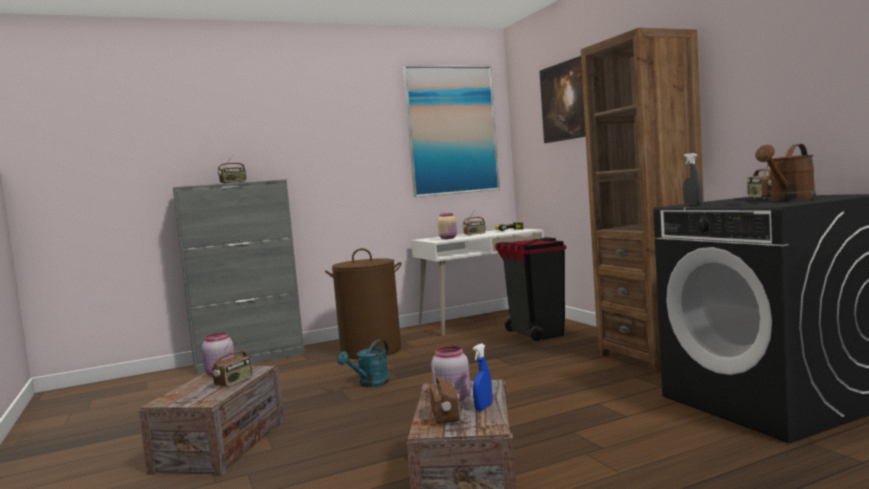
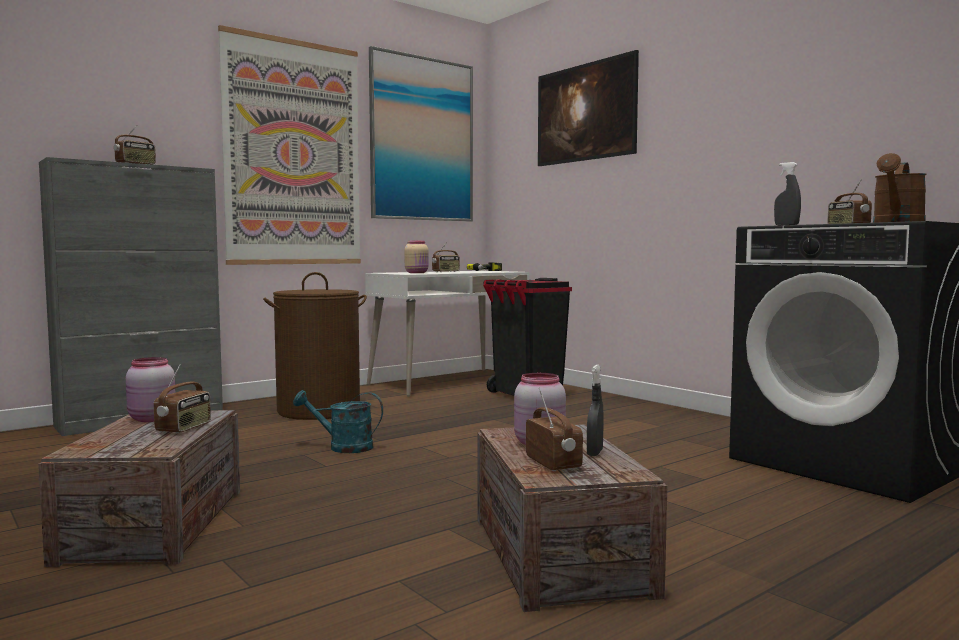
camera: 15 degrees left, 0 degrees up
(349, 156) = (293, 153): none -> picture
(370, 384) = (343, 447): turquoise watering can -> turquoise watering can turned 75 degrees clockwise
(483, 407) = (594, 453): blue spray bottle -> grey spray bottle
(652, 357) = (683, 420): brown bookcase -> none

